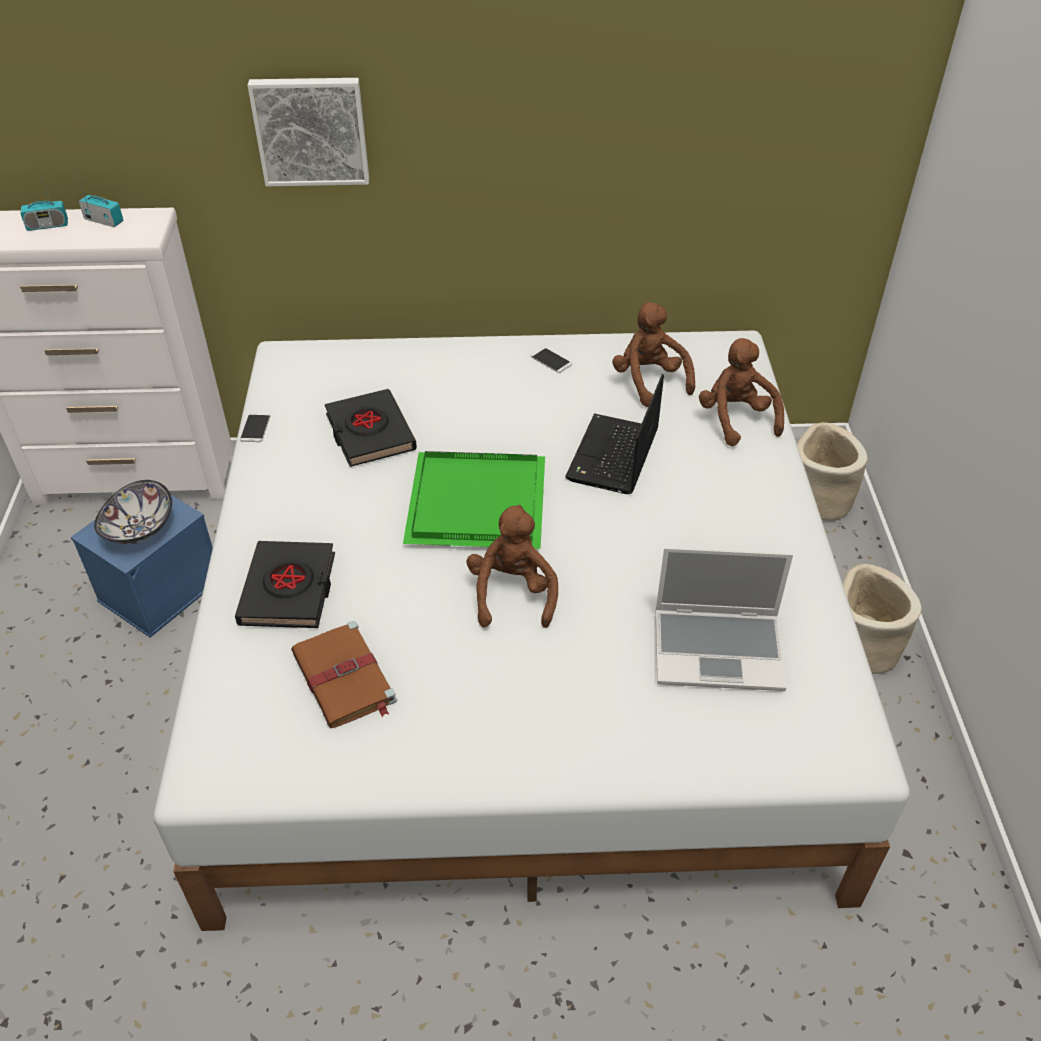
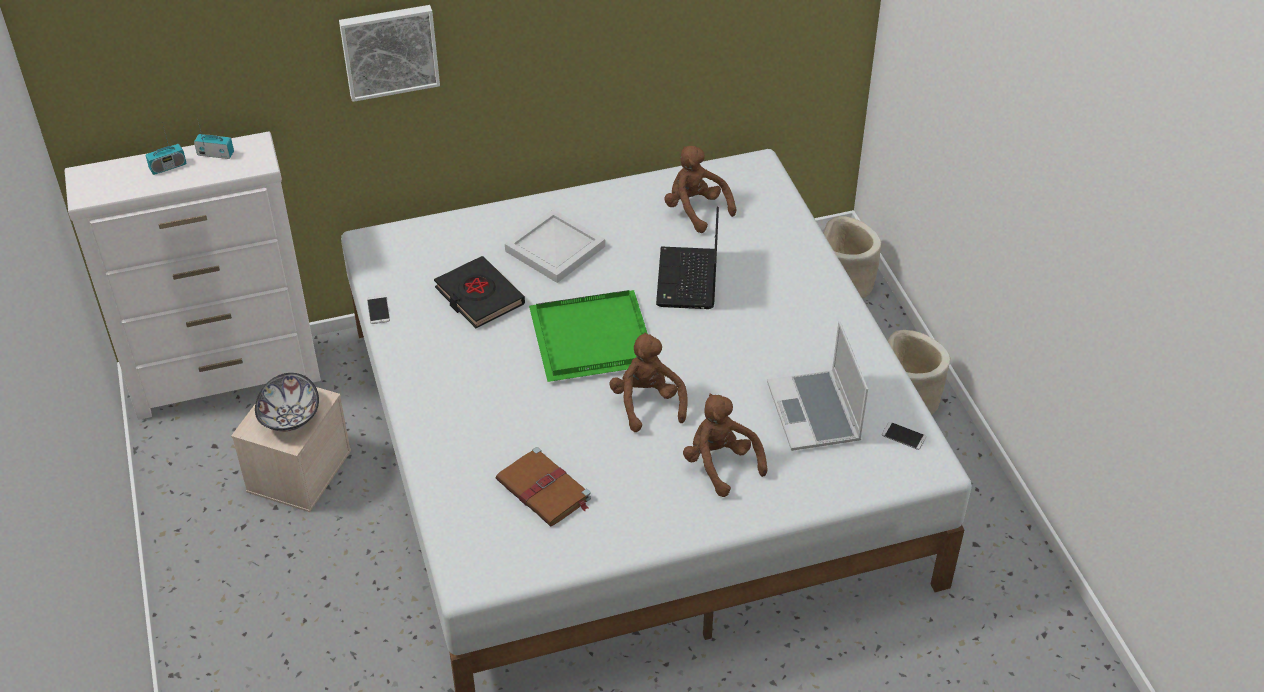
camera: 15 degrees left, 0 degrees up
(160, 588) = (298, 470): blue storage box -> beige storage box
(289, 590) = (470, 435): black book -> none
(477, 396) = (556, 249): none -> white tray
(551, 360) = (607, 205): phone -> phone (903, 436)
(719, 649) = (815, 413): laptop -> laptop turned 90 degrees clockwise
(736, 419) = (776, 230): brown plush toy -> brown plush toy (720, 464)

